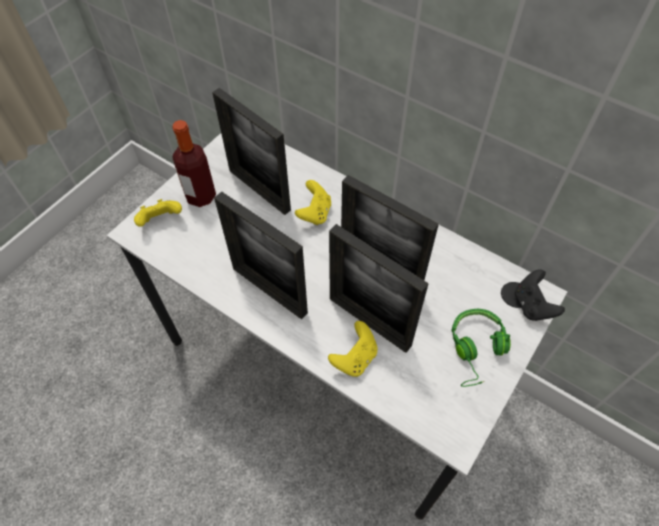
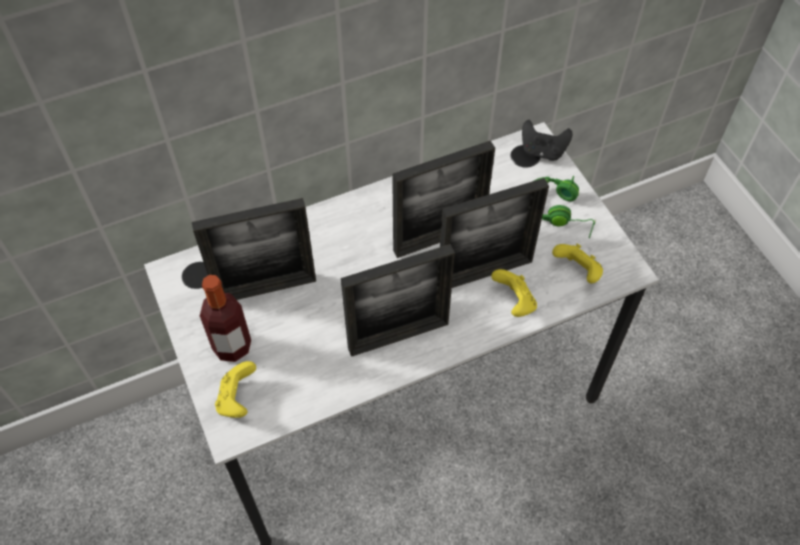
camera: 60 degrees left, 0 degrees up
(315, 213) = (333, 255): yellow game controller -> yellow game controller (577, 271)

